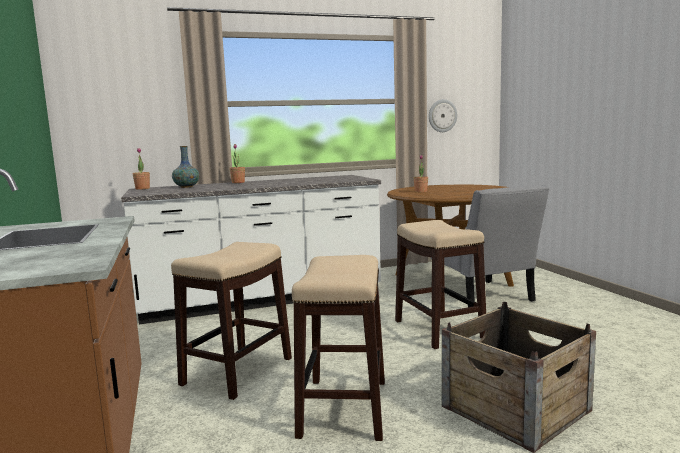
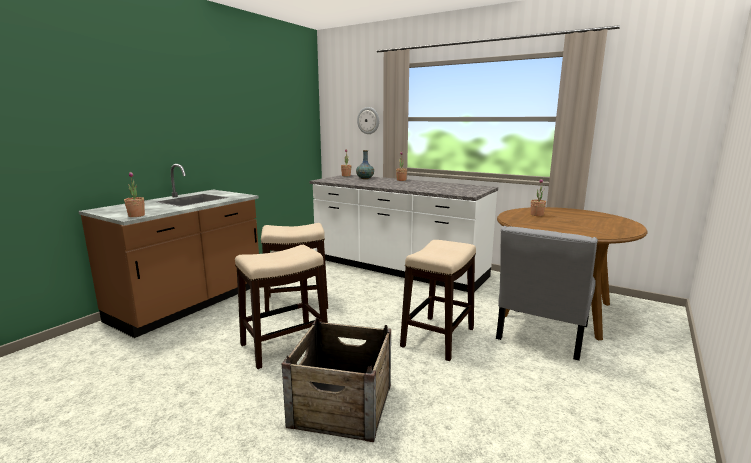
camera: 50 degrees right, 5 degrees up
(79, 262) = (136, 215): none -> potted plant
(442, 116) = (624, 136): wall clock -> wall clock (368, 120)

